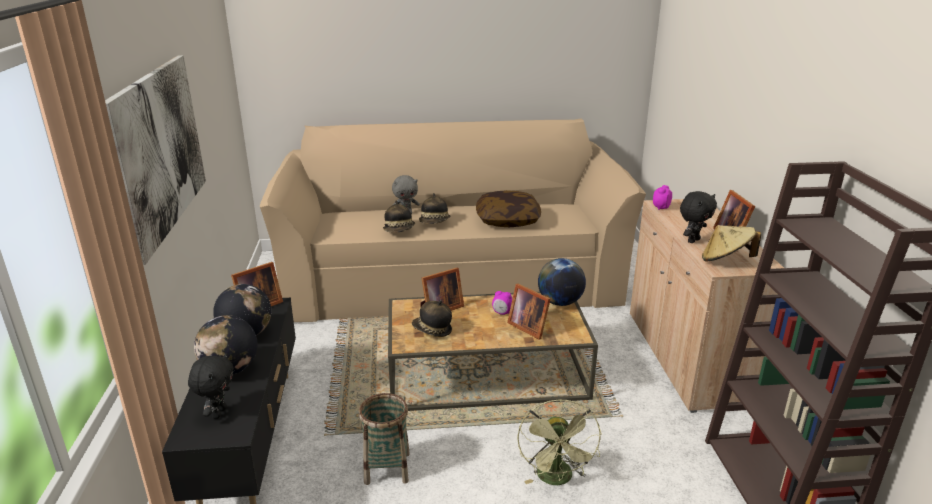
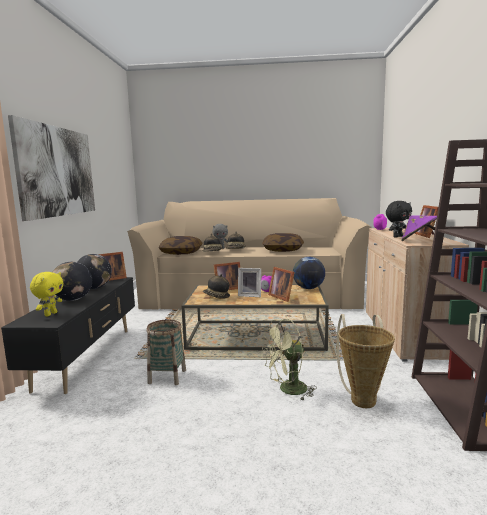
camera: 10 degrees right, 15 degrees down
(218, 412) = (50, 314): black plush toy -> yellow plush toy
(346, 230) = (181, 253): none -> pillow
(481, 325) = (250, 295): none -> picture frame
(557, 479) = (288, 390): green fan -> green fan turned 60 degrees clockwise
(651, 484) = (362, 398): none -> basket
(726, 260) = (419, 241): beige hat -> purple hat

